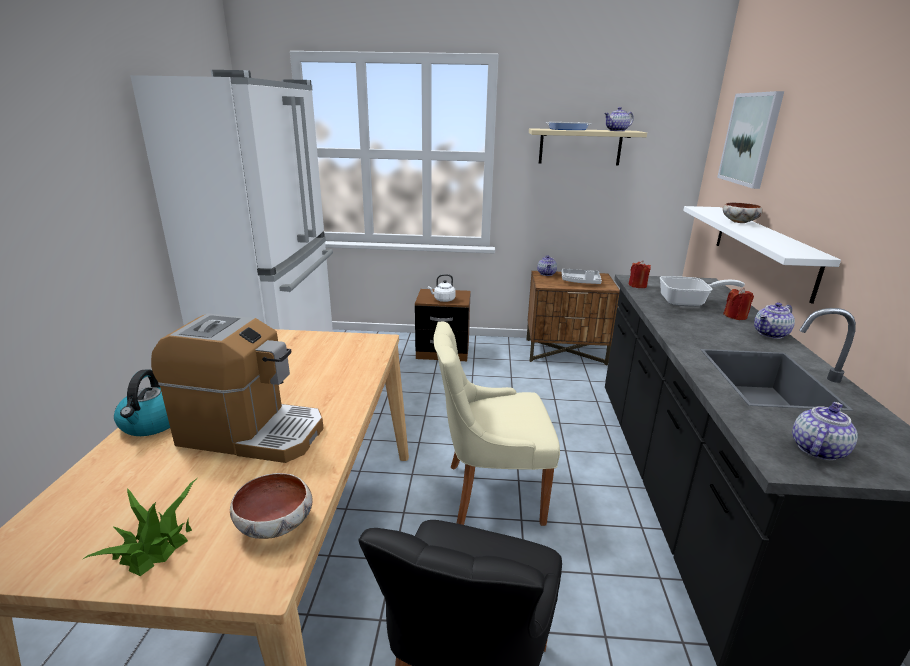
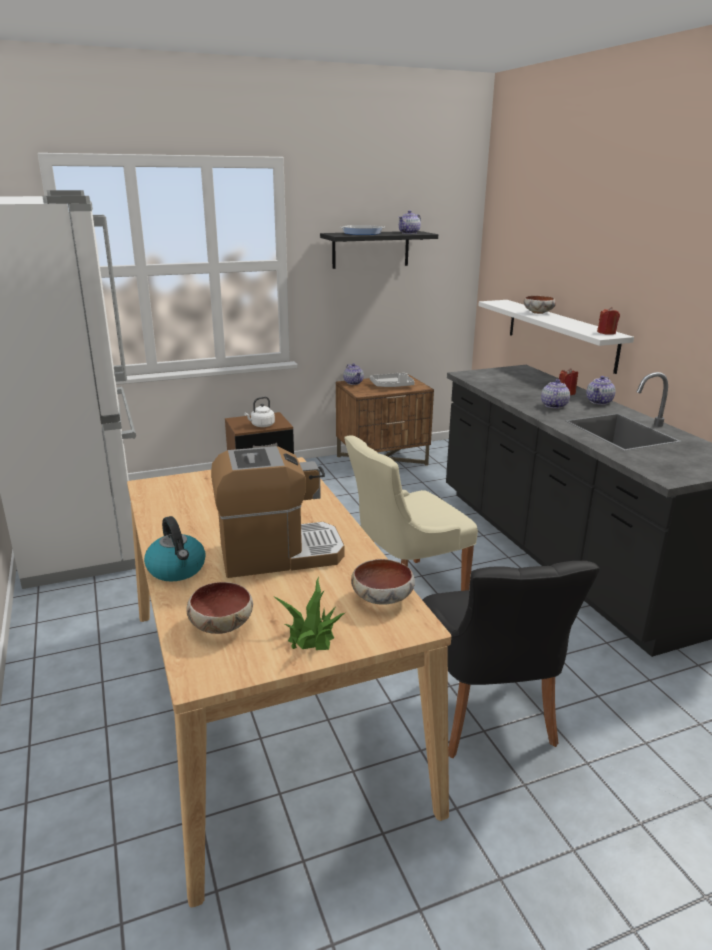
camera: 25 degrees left, 0 degrees up
(99, 500) = (220, 624): none -> bowl
(580, 147) = (370, 249): beige shelf -> black shelf
(637, 285) = (474, 379): red candle -> red candle (606, 333)
(688, 302) = (525, 387): frying pan -> none
(750, 139) = (529, 238): picture -> none
(817, 449) = (679, 466): teapot -> teapot (553, 405)

